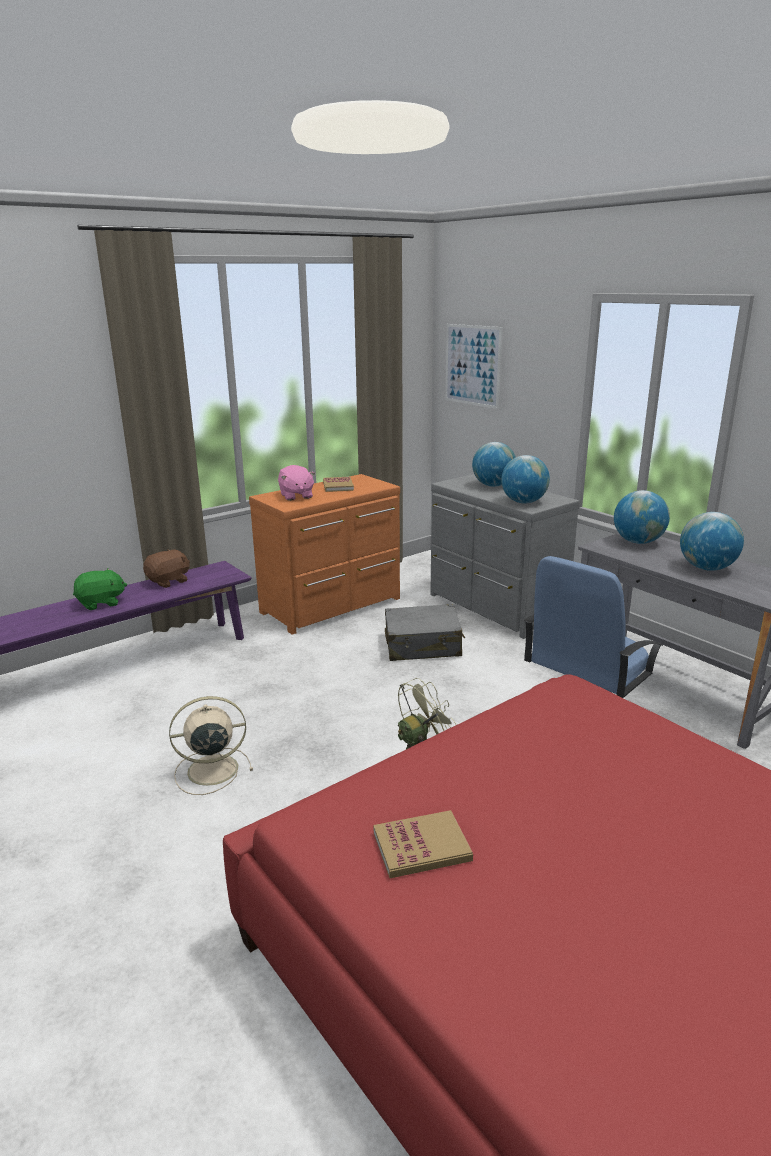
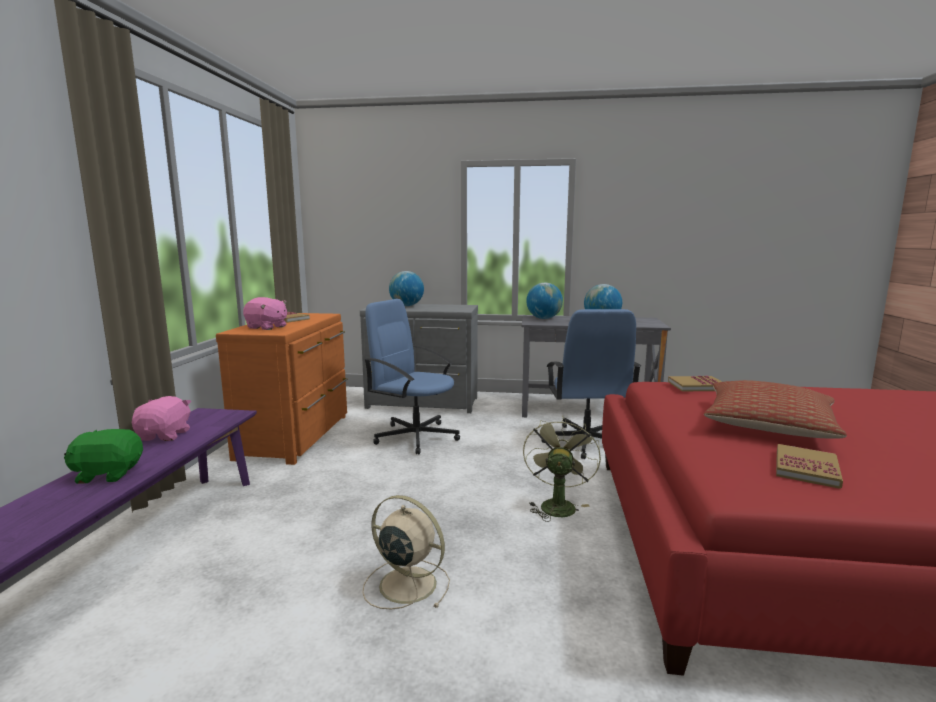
camera: 45 degrees left, 10 degrees down
(101, 603) = (108, 474): green plush toy -> green plush toy turned 120 degrees counterclockwise
(169, 581) = (165, 435): brown plush toy -> pink plush toy
(210, 770) = (405, 584): beige fan -> beige fan turned 90 degrees clockwise
(423, 645) = (415, 436): grey suitcase -> blue office chair
(472, 365) = (350, 221): picture -> none
(523, 502) = (450, 309): globe -> none
(535, 794) = (768, 426): none -> pillow
(606, 711) = (696, 386): none -> book

